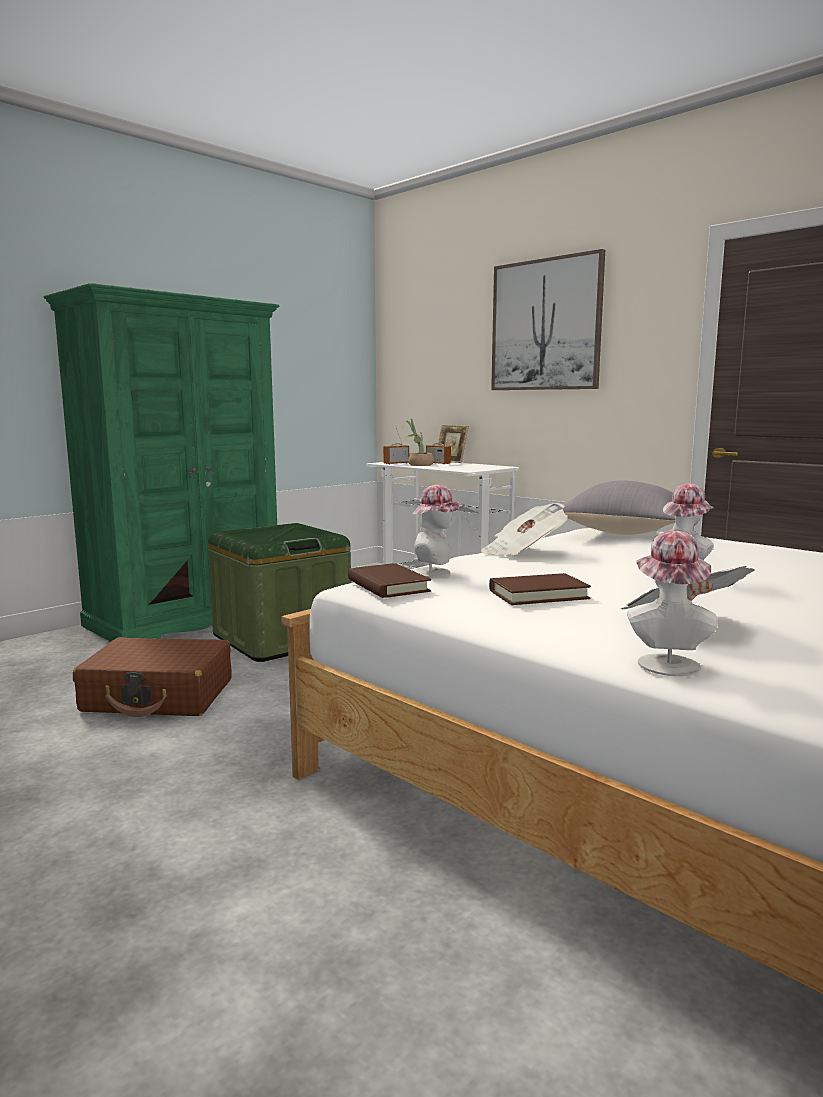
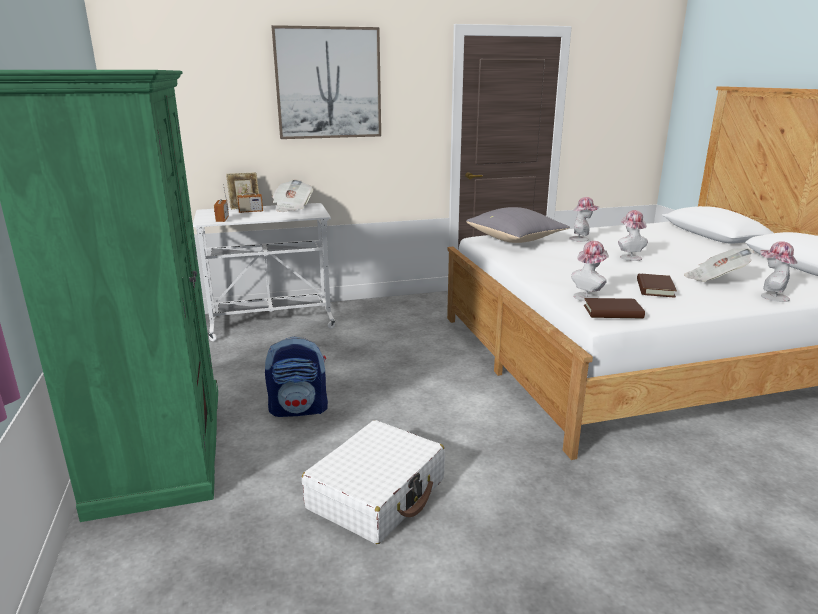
camera: 60 degrees left, 10 degrees up
(159, 696) = (377, 494): brown suitcase -> white suitcase
(282, 638) = (299, 409): green storage box -> backpack
(417, 465) = (248, 217): potted plant -> none
(523, 552) = (541, 268): newspaper -> newspaper (292, 207)
(725, 551) = (581, 239): none -> hat

